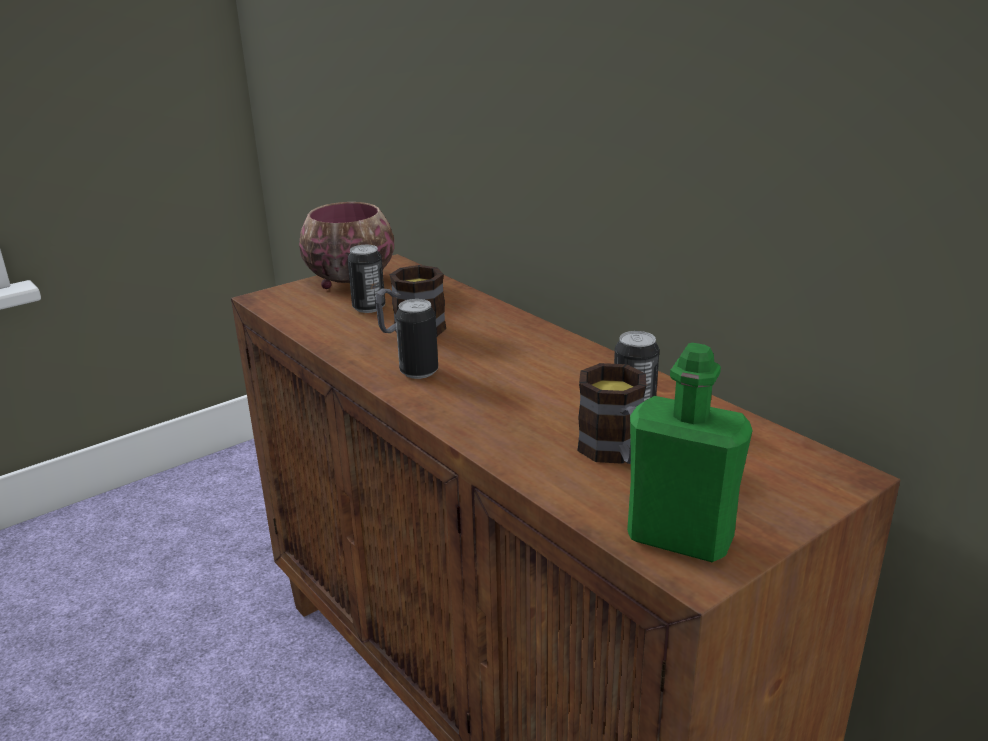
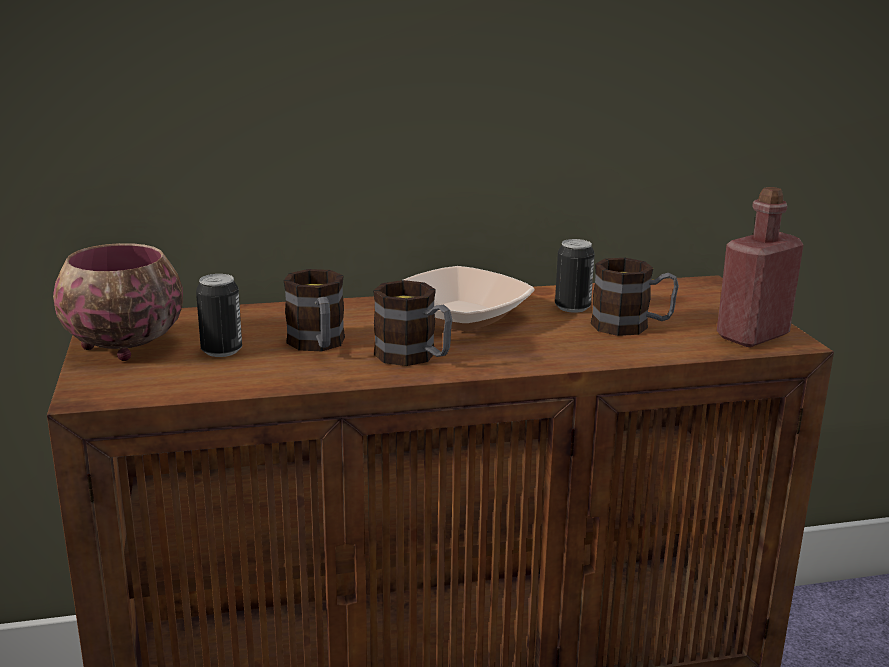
camera: 65 degrees left, 5 degrees down
(419, 372) = (415, 357): can -> mug
(540, 366) = (461, 316): none -> bowl
(679, 538) = (752, 336): green bottle -> red bottle

